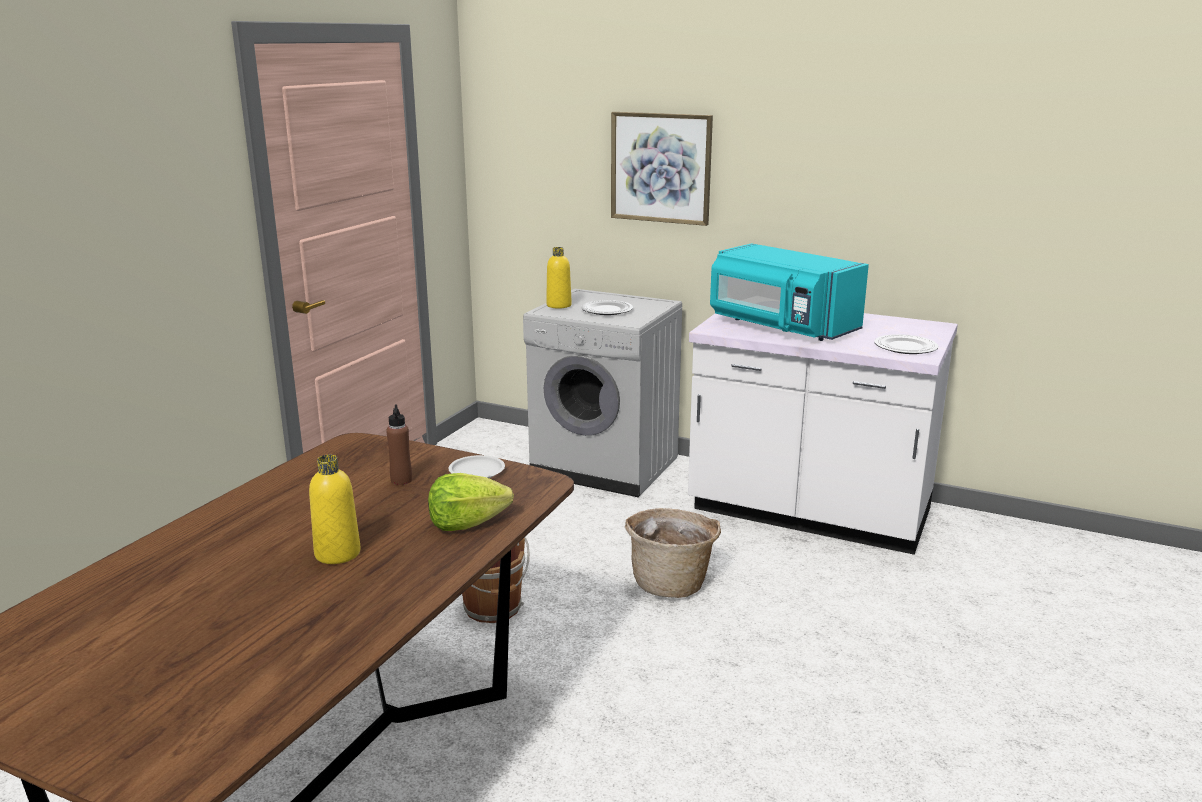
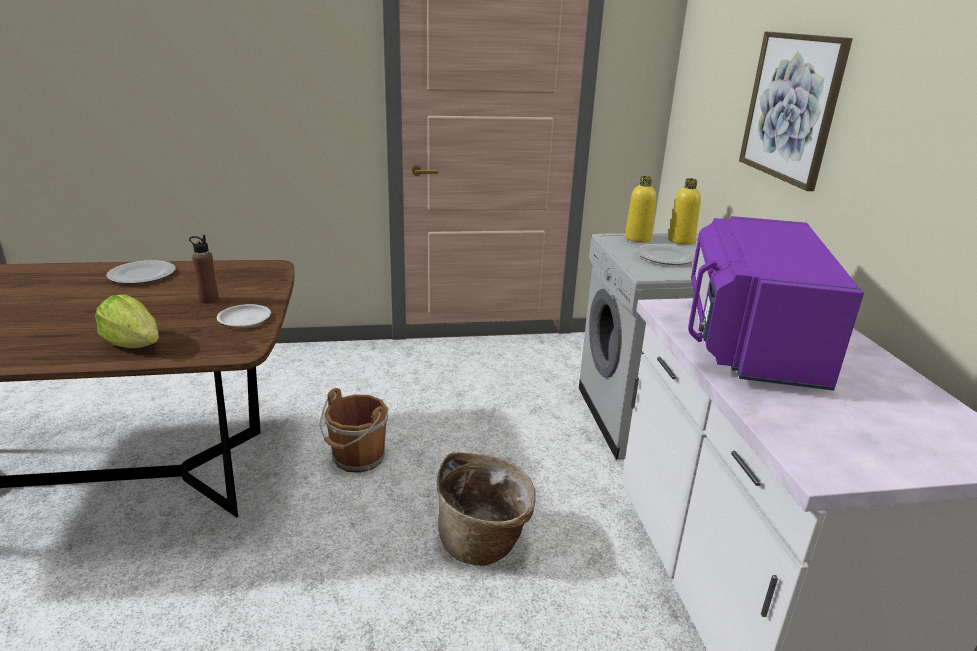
camera: 55 degrees right, 5 degrees up
(337, 553) = (64, 317): yellow bottle -> yellow bottle (681, 240)
(780, 327) = (749, 340): turquoise microwave -> purple microwave
(905, 347) = (838, 446): plate -> plate (143, 275)

